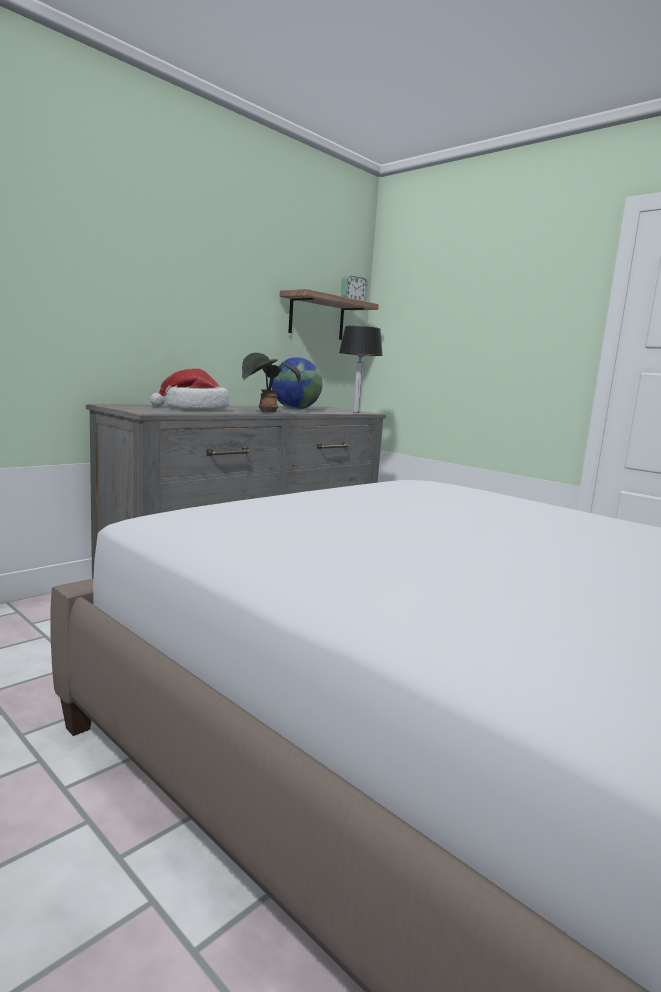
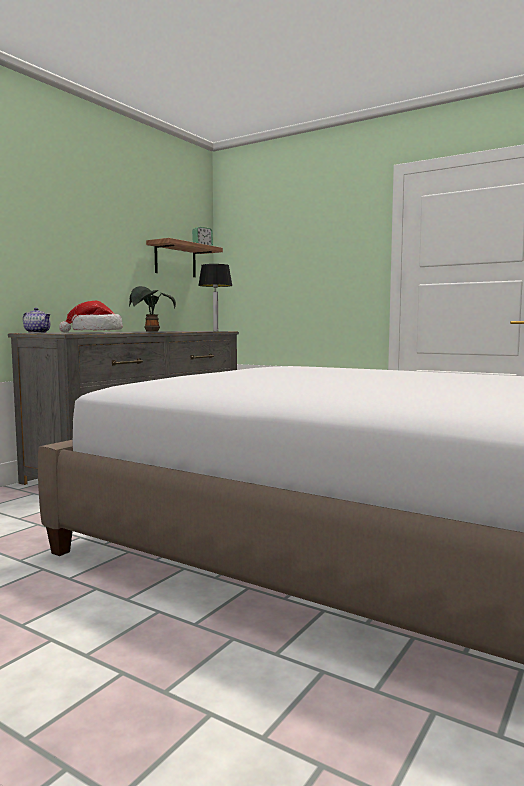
camera: 10 degrees left, 5 degrees down
(120, 406) = (37, 332): none -> teapot
(295, 409) = (168, 331): globe -> none

